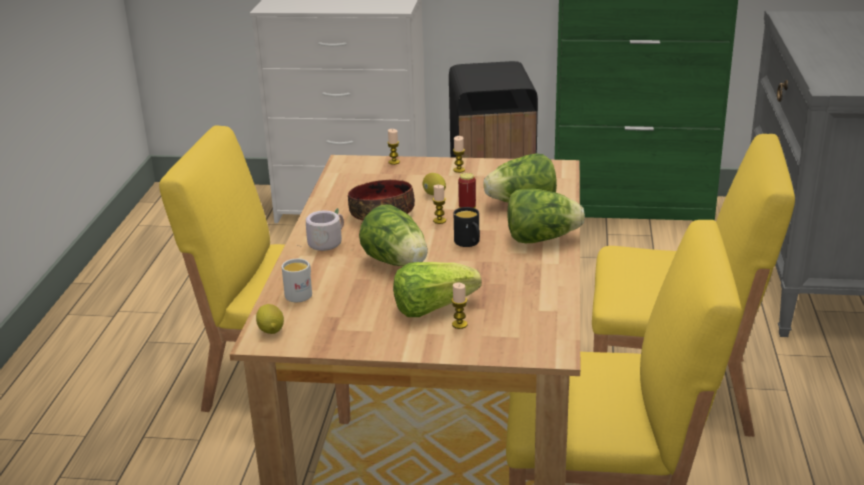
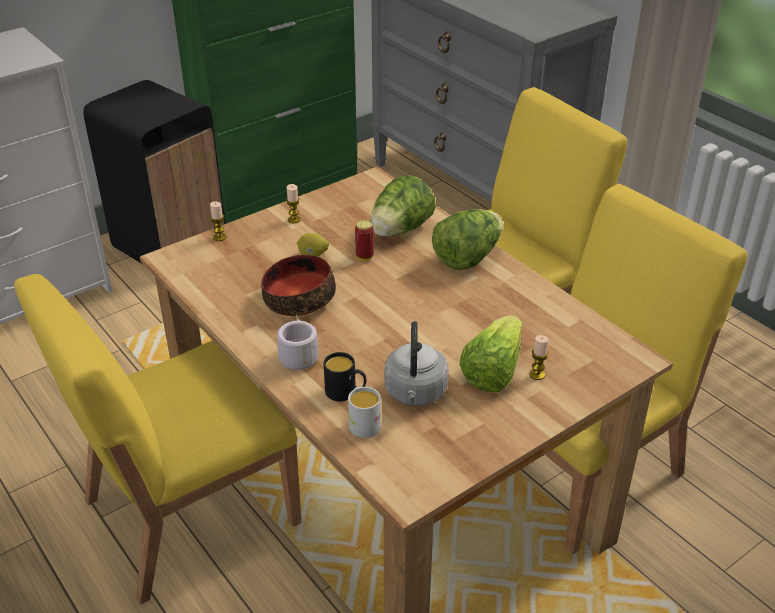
camera: 45 degrees left, 10 degrees up
(271, 330) = (400, 478): lemon -> none
(360, 294) = (415, 393): none -> grey kettle
(396, 262) = (393, 343): lettuce -> none
(439, 221) = (361, 281): candle -> none
(469, 243) = (421, 291): black mug -> black mug (346, 392)

